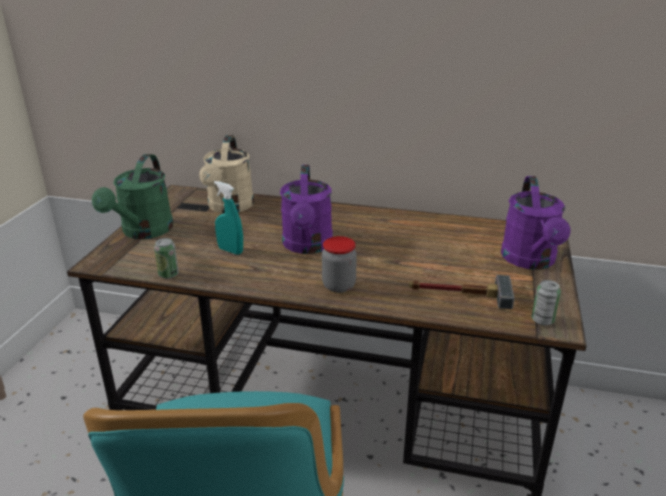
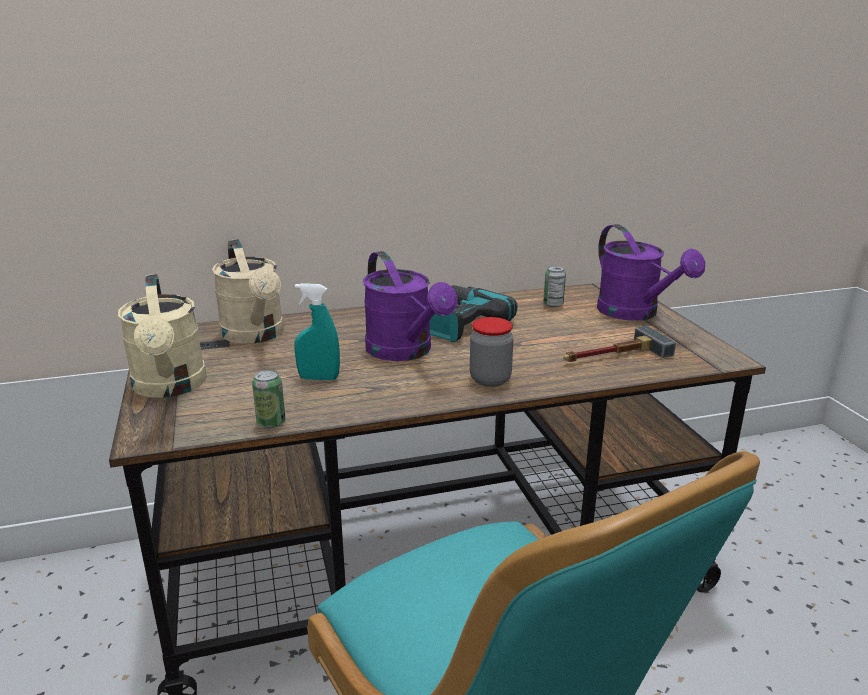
camera: 30 degrees left, 5 degrees down
(143, 232) = (170, 387): green watering can -> beige watering can
(374, 233) = (460, 323): none -> power drill
(542, 320) = (708, 357): can -> can (553, 304)

